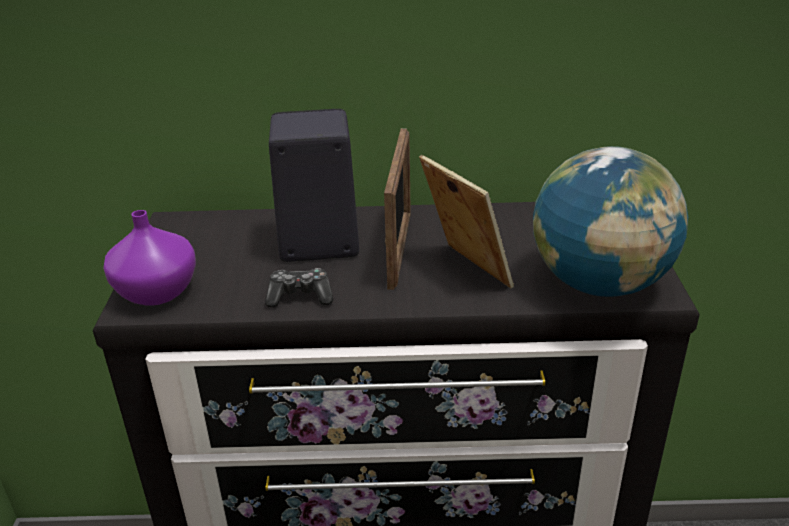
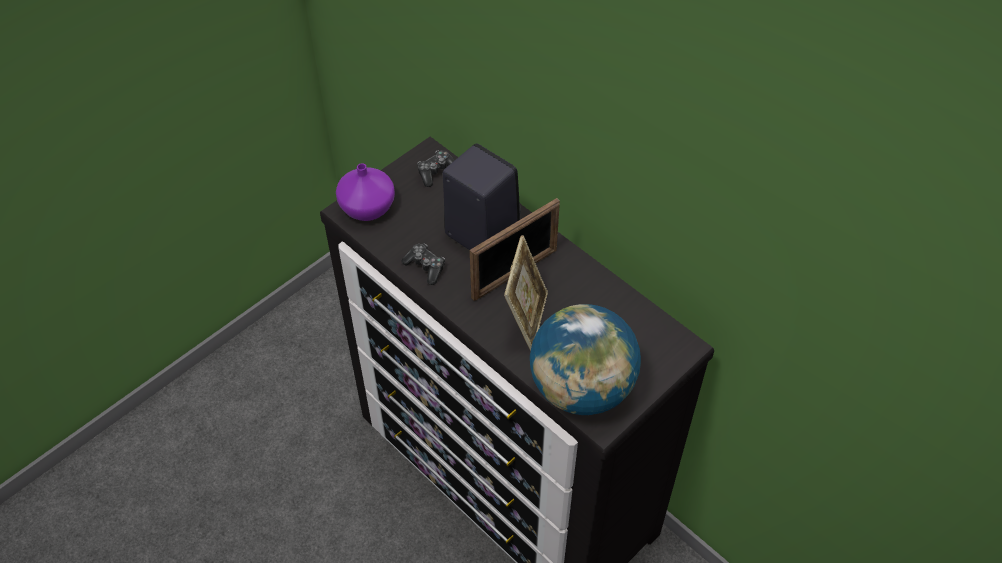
camera: 45 degrees right, 20 degrees up
(200, 229) = (436, 172): none -> game controller

